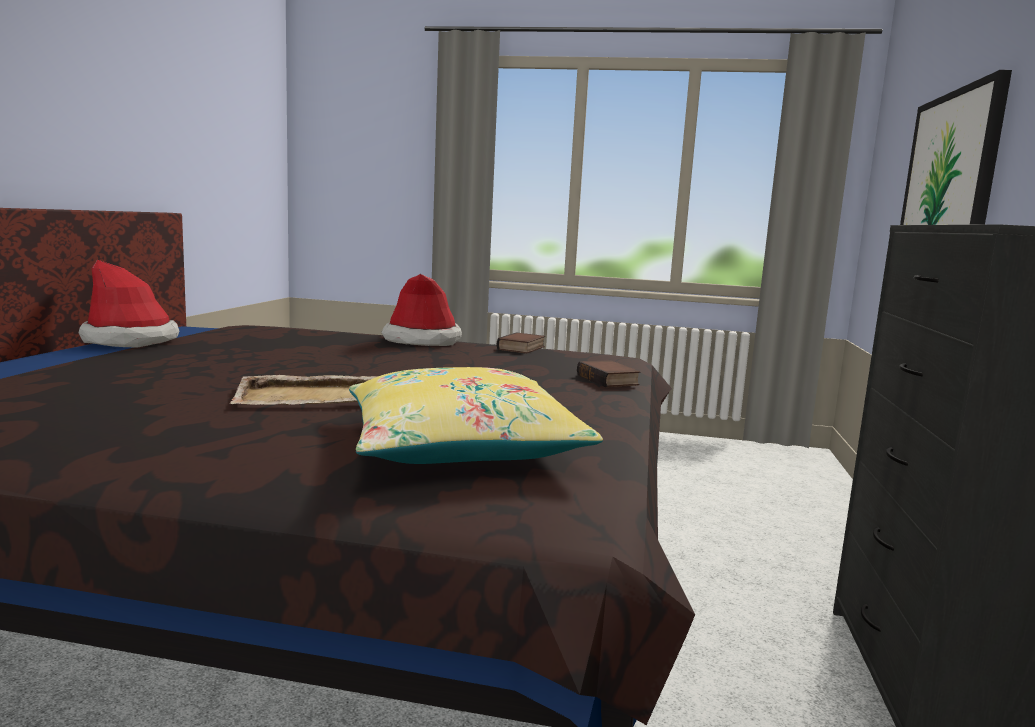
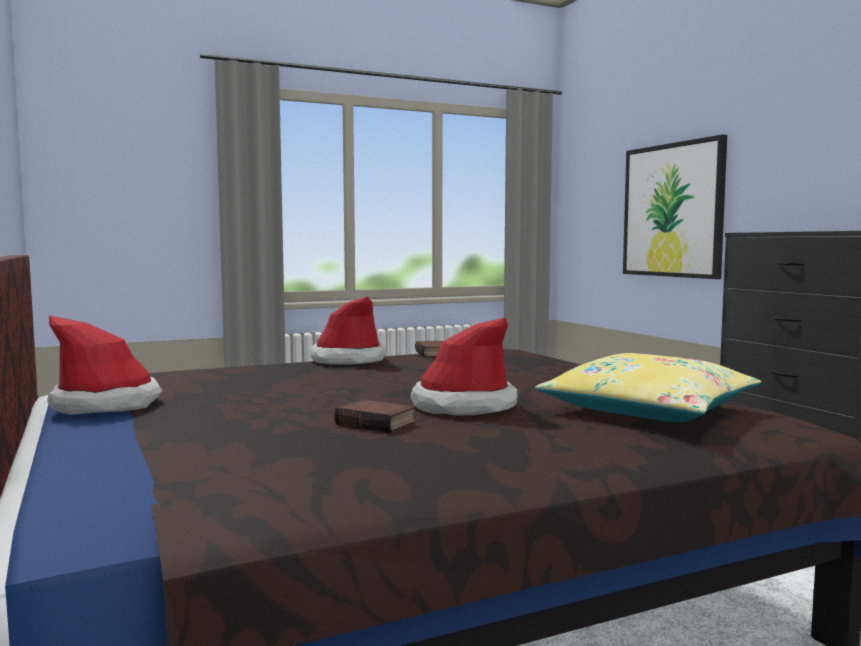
camera: 35 degrees left, 5 degrees down
(320, 396) = (463, 406): beige tray -> hat
(609, 380) = (562, 362): book -> book (377, 423)

